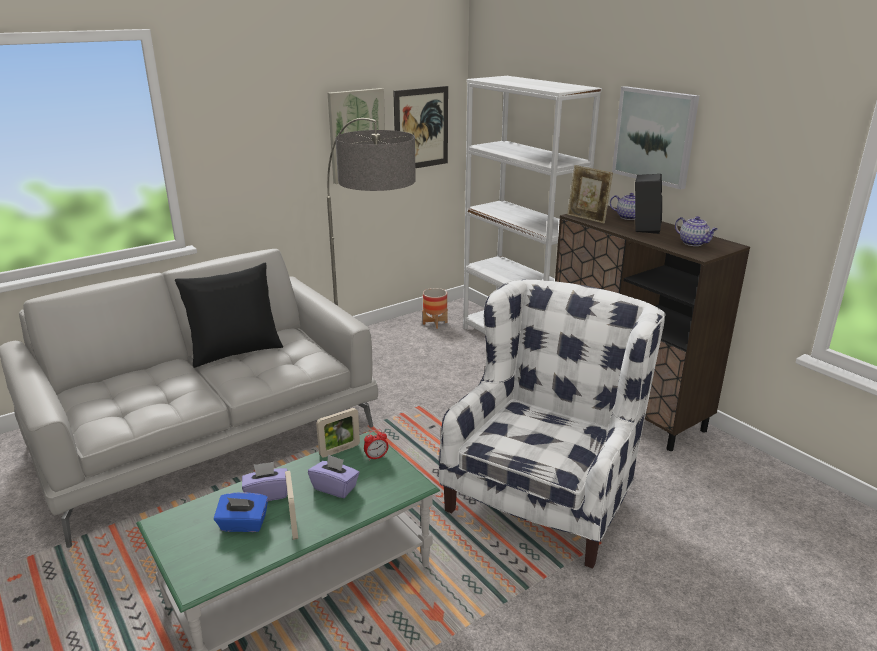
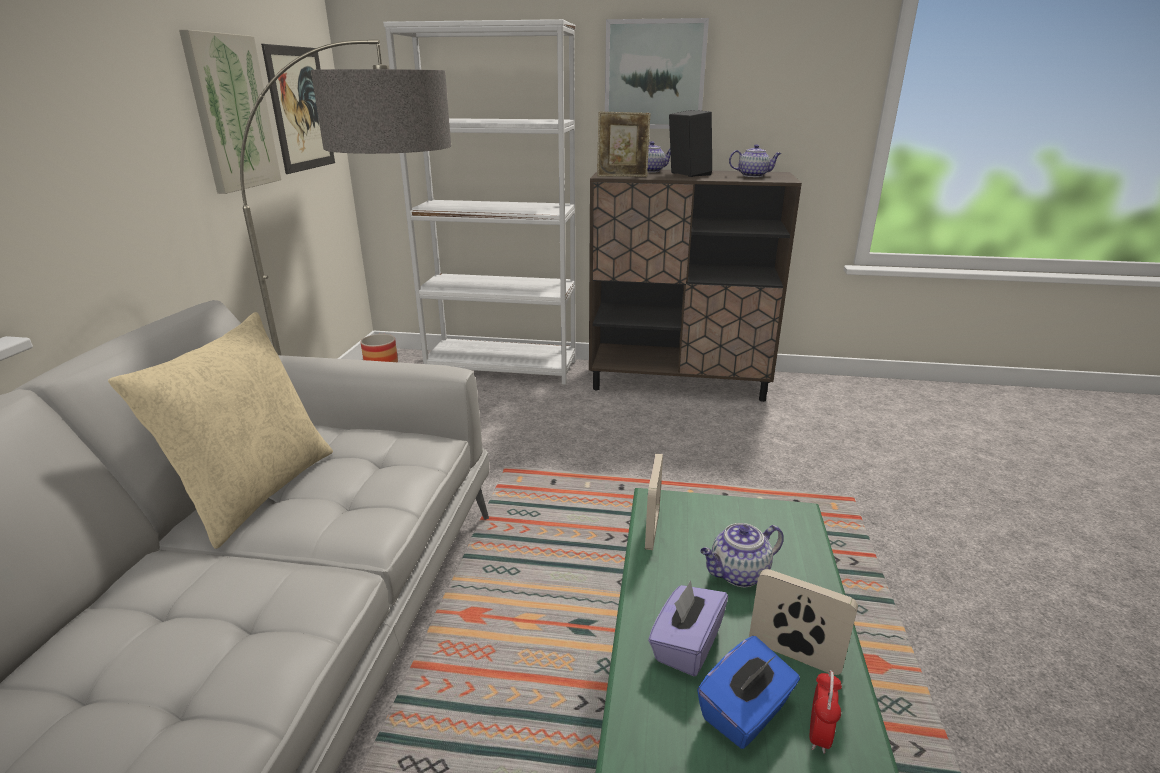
camera: 45 degrees left, 0 degrees up
(235, 351) = (256, 491): black pillow -> beige pillow
(335, 487) = (738, 574): purple tissue box -> teapot
(376, 457) = (704, 511): alarm clock -> alarm clock (819, 734)
(546, 493) = (750, 484): white armchair -> none

